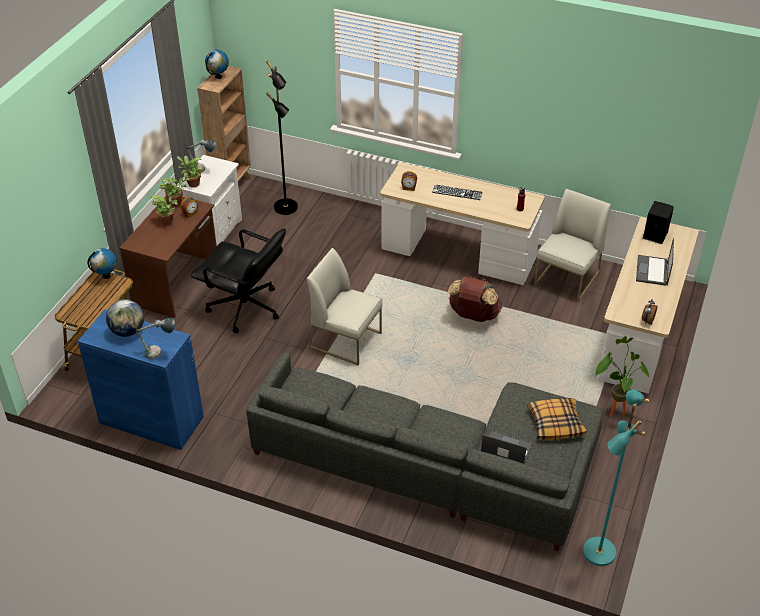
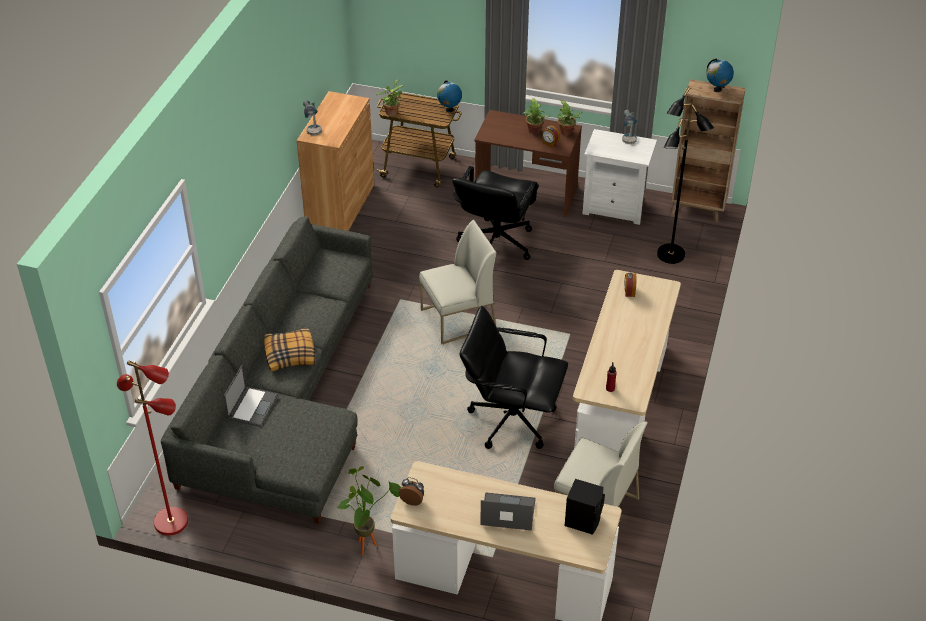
camera: 85 degrees right, 0 degrees up
(128, 331) = (341, 114): globe -> none
(151, 420) = (340, 205): blue cabinet -> brown cabinet
(192, 184) = (602, 139): potted plant -> potted plant (391, 112)
(346, 340) = (458, 319): white chair -> white chair turned 45 degrees clockwise
(457, 192) = (631, 332): keyboard -> none
(473, 316) = (511, 419): brown backpack -> black office chair
(555, 423) = (289, 446): pillow -> pillow (290, 354)
(598, 551) = (172, 521): turquoise floor lamp -> red floor lamp

